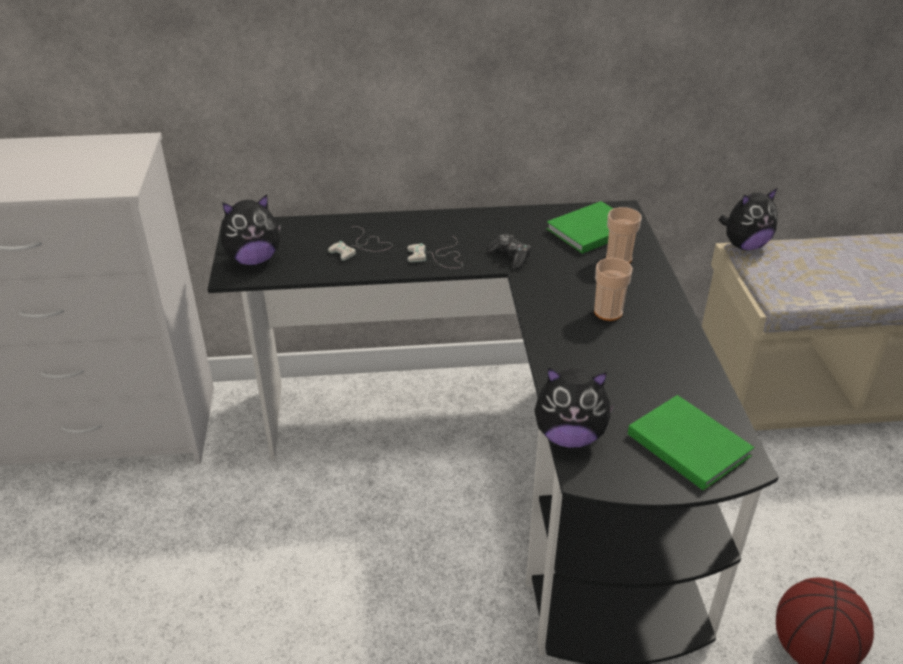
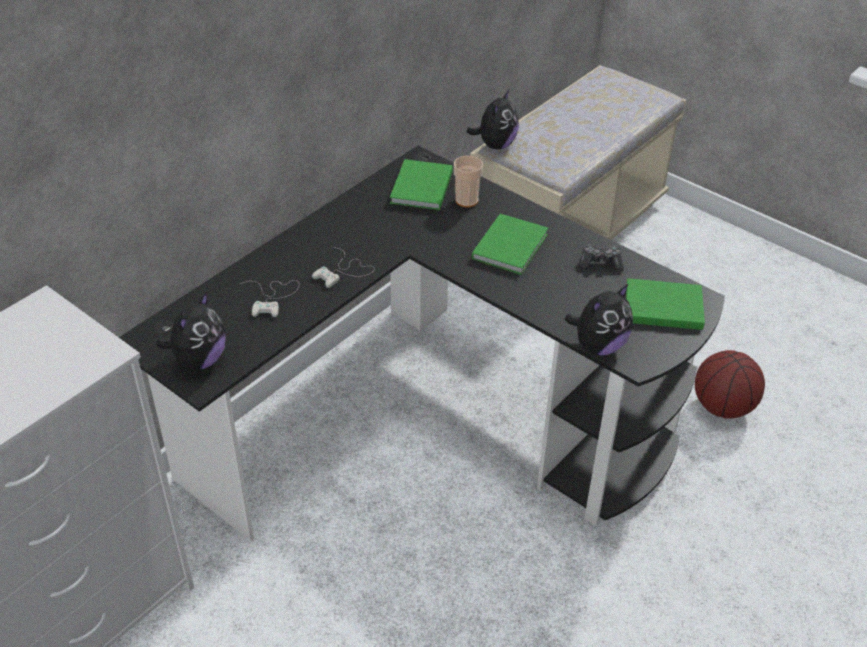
camera: 45 degrees left, 5 degrees up
(510, 257) = (394, 241): game controller -> game controller (600, 263)
(608, 312) = (512, 246): cup -> green book

